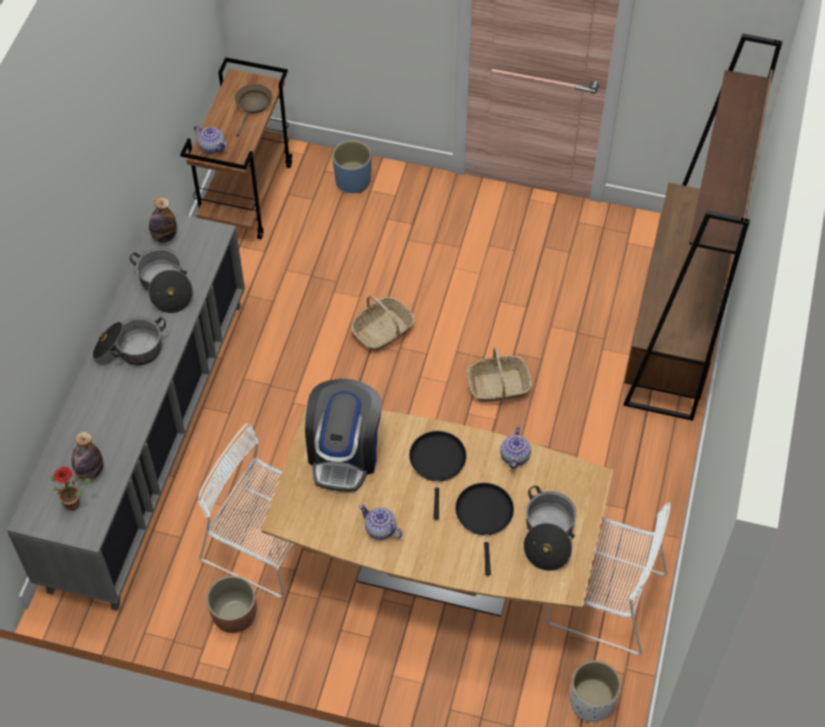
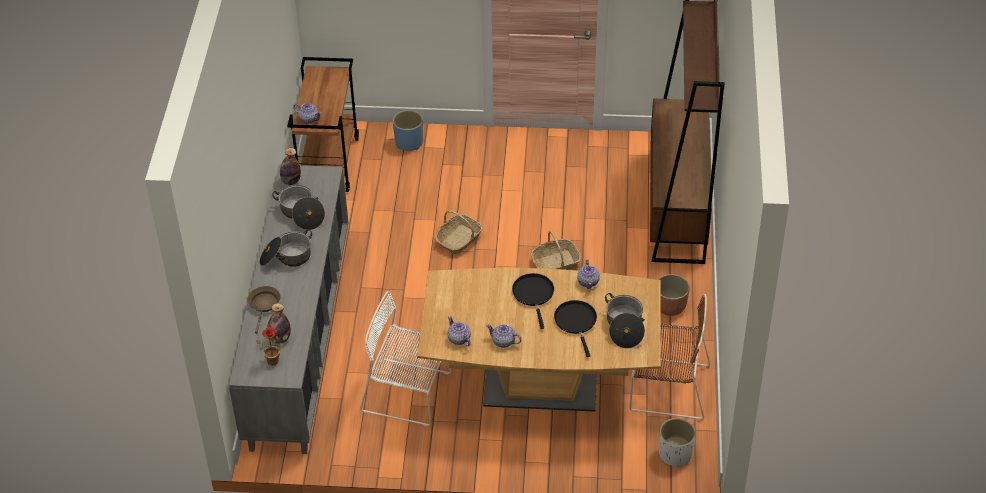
camera: 10 degrees left, 10 degrees down
(235, 616) = (397, 443): planter -> planter (670, 306)
(253, 106) = (332, 88): brown frying pan -> brown frying pan (264, 305)
(322, 514) = (459, 339): none -> teapot
(344, 453) = (464, 298): coffee machine -> none
(602, 597) = (666, 387): white chair -> brown chair

